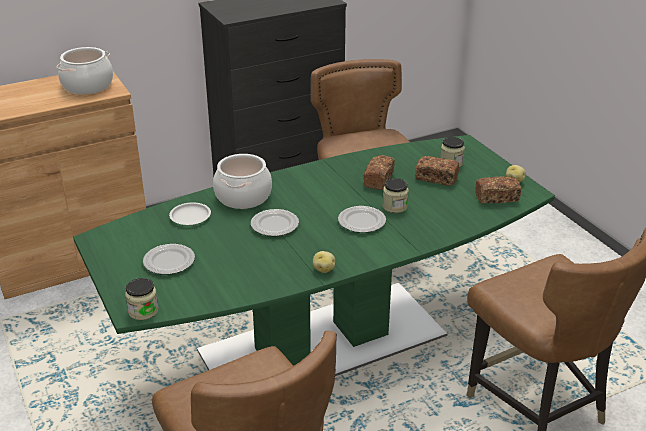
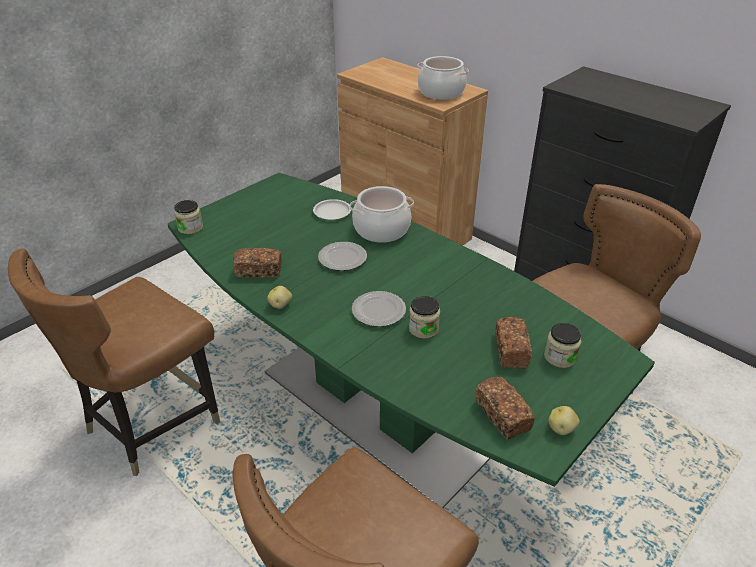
camera: 70 degrees right, 5 degrees up
(169, 261) = (261, 221): plate -> none
(378, 179) = (473, 305): bread -> bread (259, 271)

